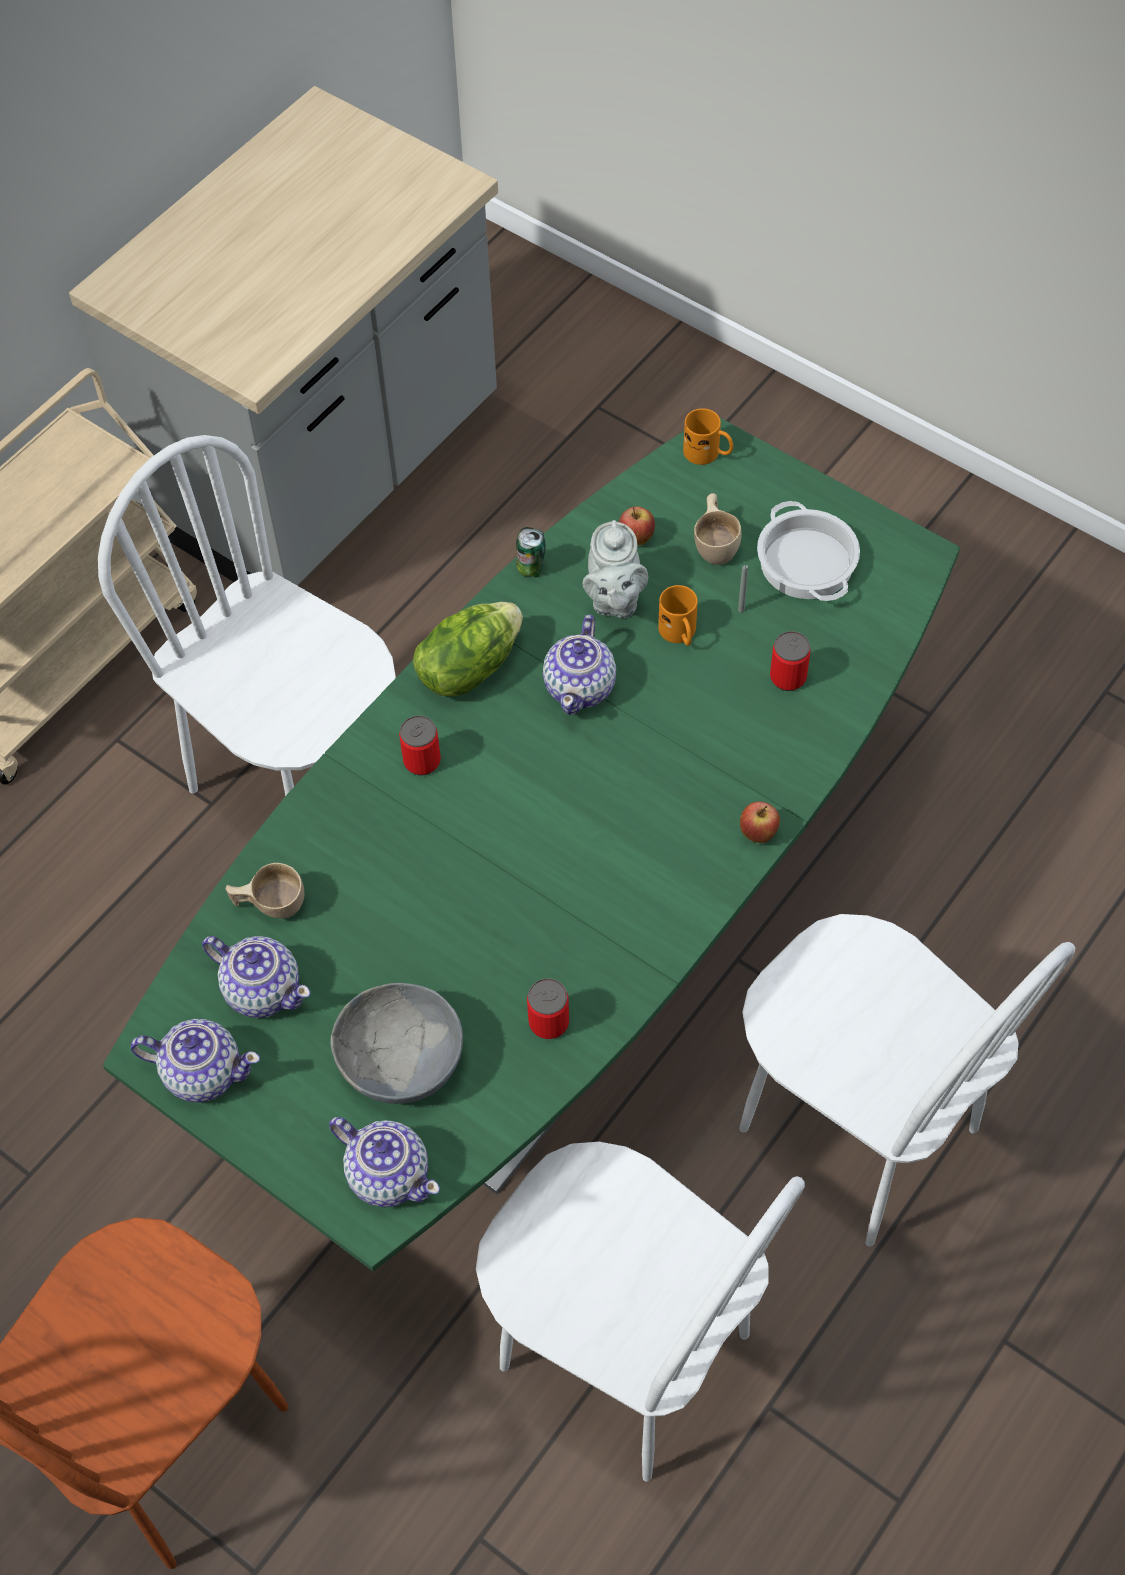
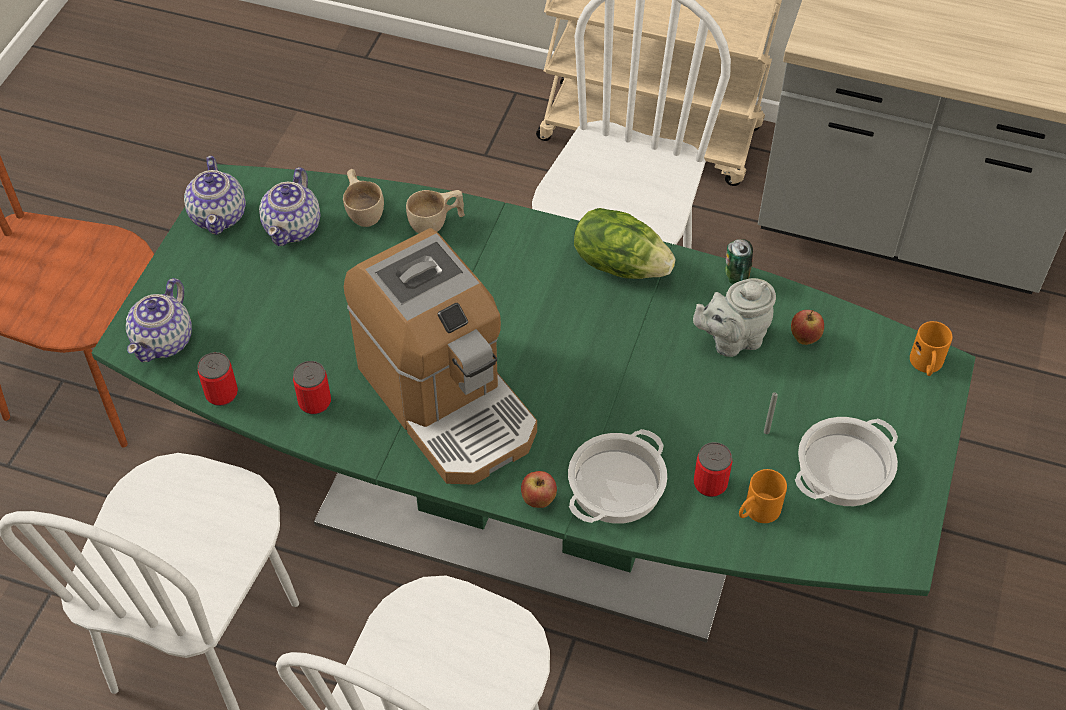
camera: 70 degrees right, 5 degrees down
(401, 1062) = (256, 322): grey bowl -> none
(422, 761) = (520, 260): can -> can (221, 394)
(581, 687) = (634, 340): teapot -> none
(596, 886) = (447, 400): none -> coffee machine
(680, 634) = (719, 394): orange mug -> orange mug (757, 512)
(716, 543) = (829, 396): beige cup -> beige cup (436, 223)
(761, 758) = (616, 484): none -> cooking pot

